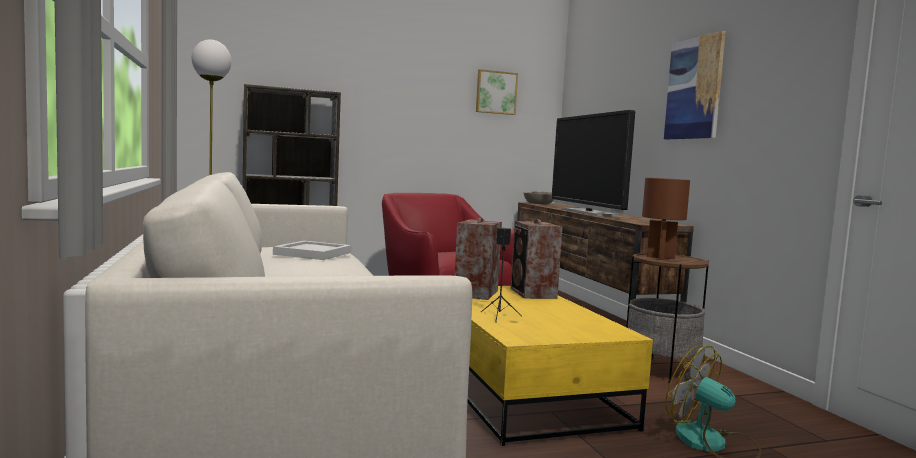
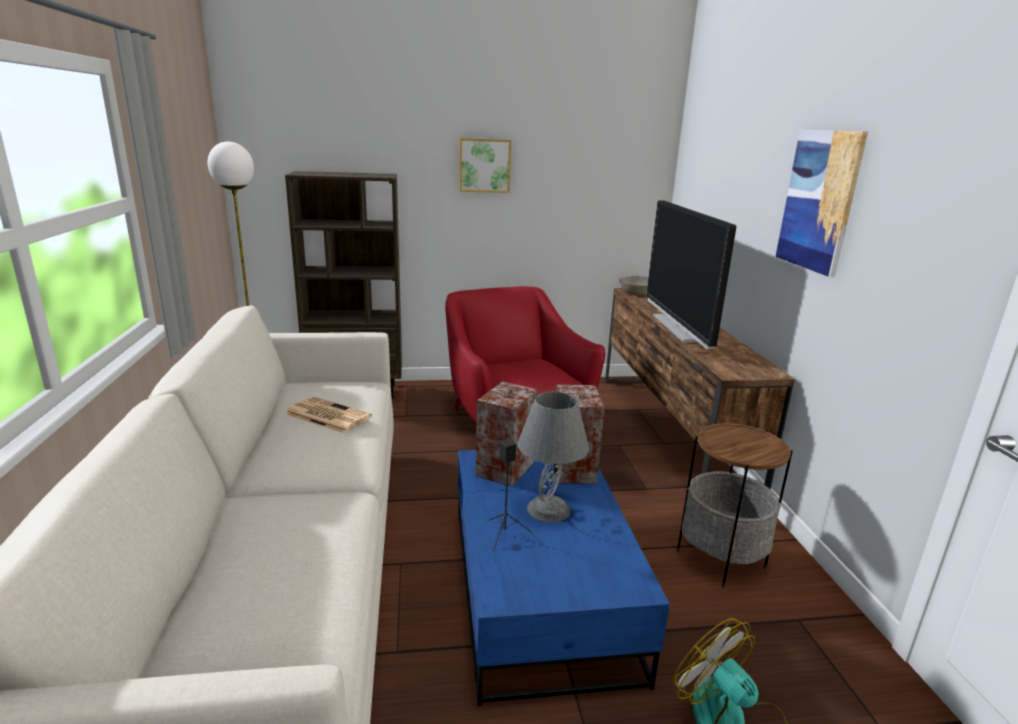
camera: 10 degrees right, 15 degrees up
(311, 253) = (326, 415): white tray -> newspaper
(496, 92) = (591, 157): picture -> picture (484, 165)
(518, 388) = (538, 588): yellow coffee table -> blue coffee table
(526, 307) = (548, 509): none -> grey table lamp
(661, 258) = (732, 440): brown table lamp -> none

